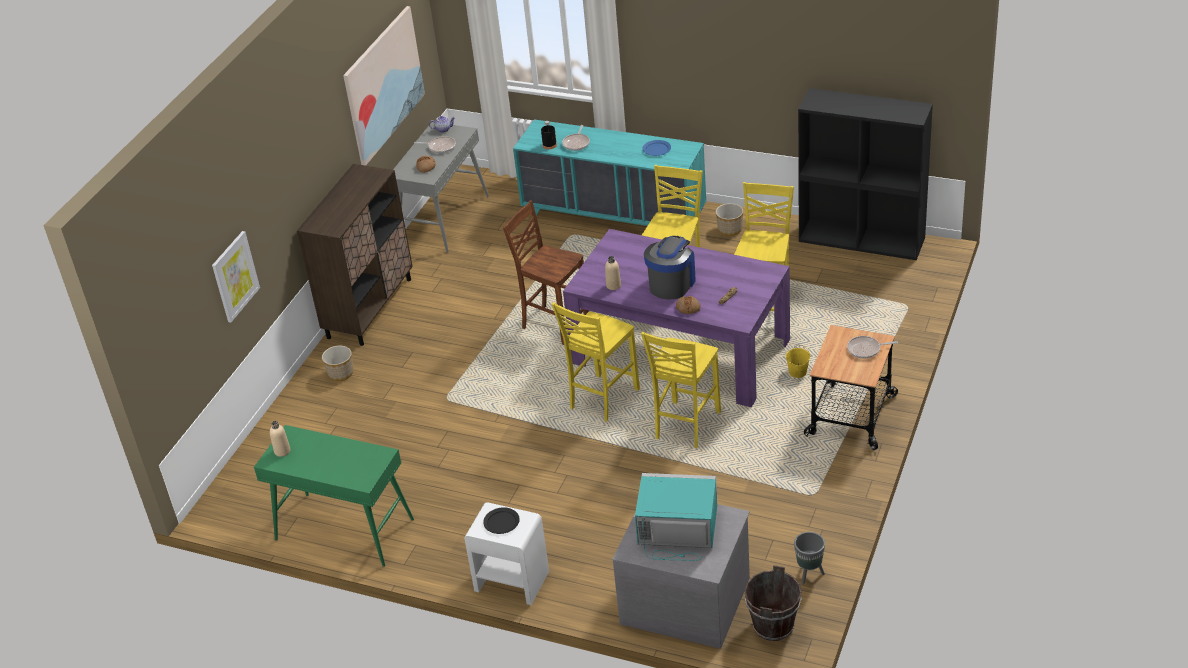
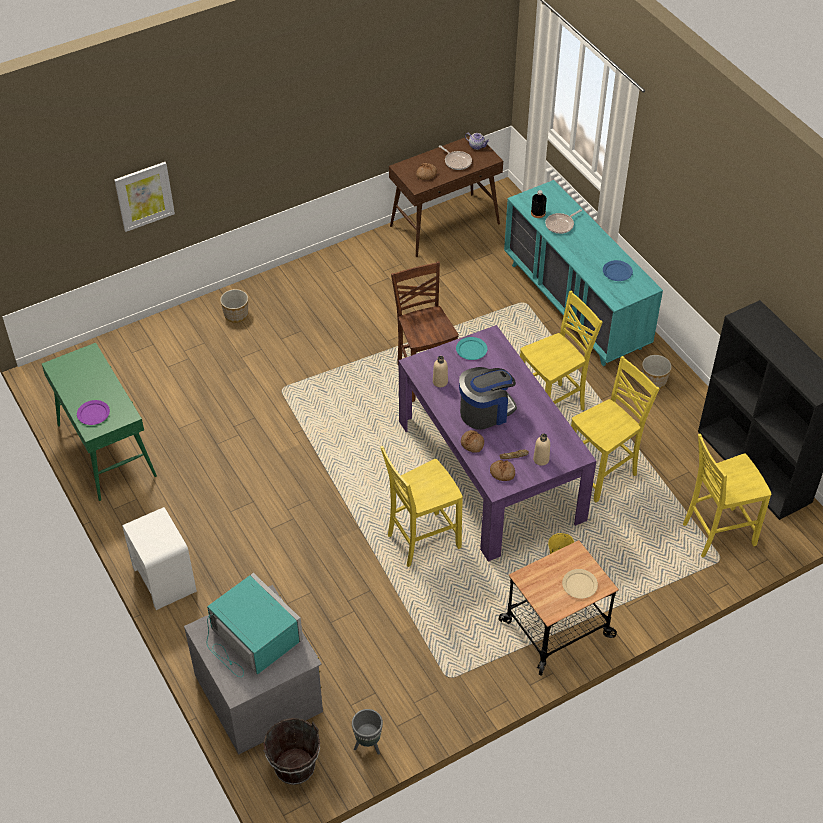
camera: 35 degrees right, 10 degrees up
(282, 451) = (71, 364): beige bottle -> beige bottle (541, 459)
(350, 471) = (93, 414): none -> purple plate
(370, 308) = (312, 270): brown cabinet -> none
(383, 85) = (416, 83): picture -> none
(444, 219) = (445, 225): grey console table -> brown console table
(501, 522) = (155, 532): black plate -> none
(602, 399) = (387, 470): yellow chair -> yellow chair (716, 533)
(611, 253) = (471, 350): none -> turquoise plate
(733, 312) = (502, 473): none -> bread
(866, 349) = (579, 585): frying pan -> beige plate

